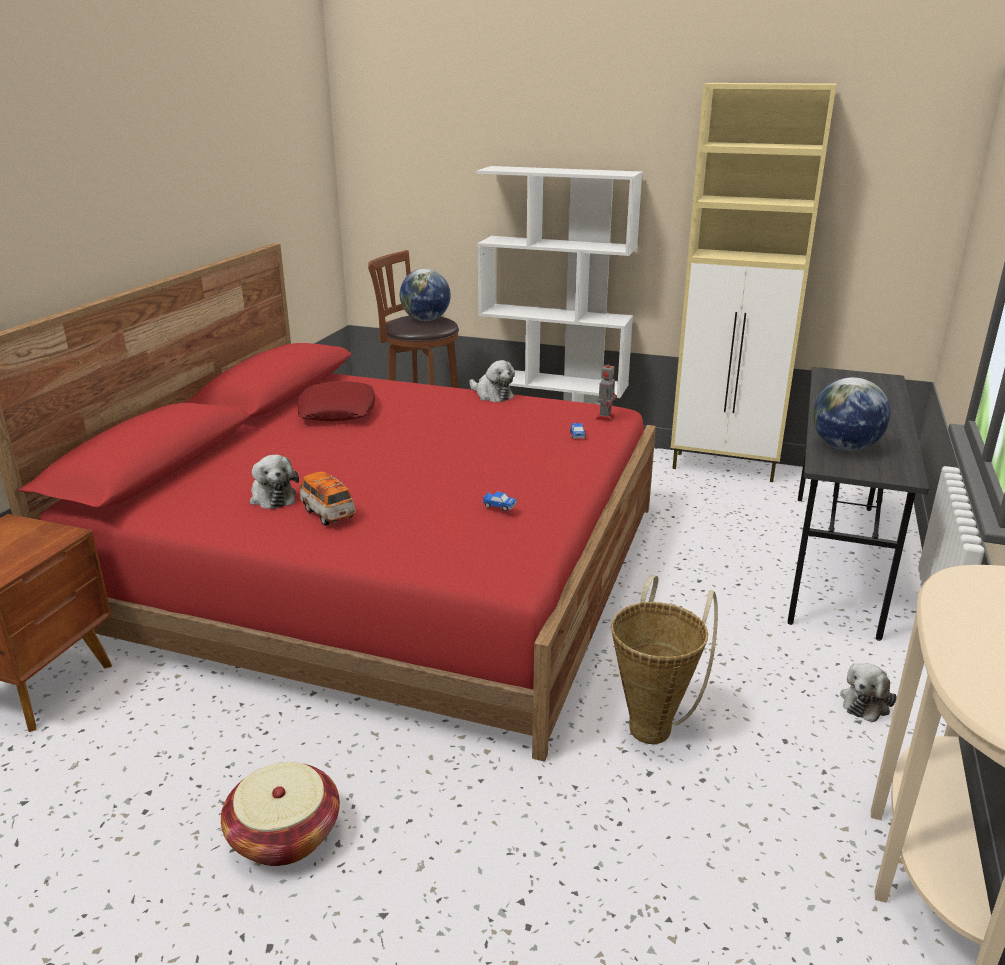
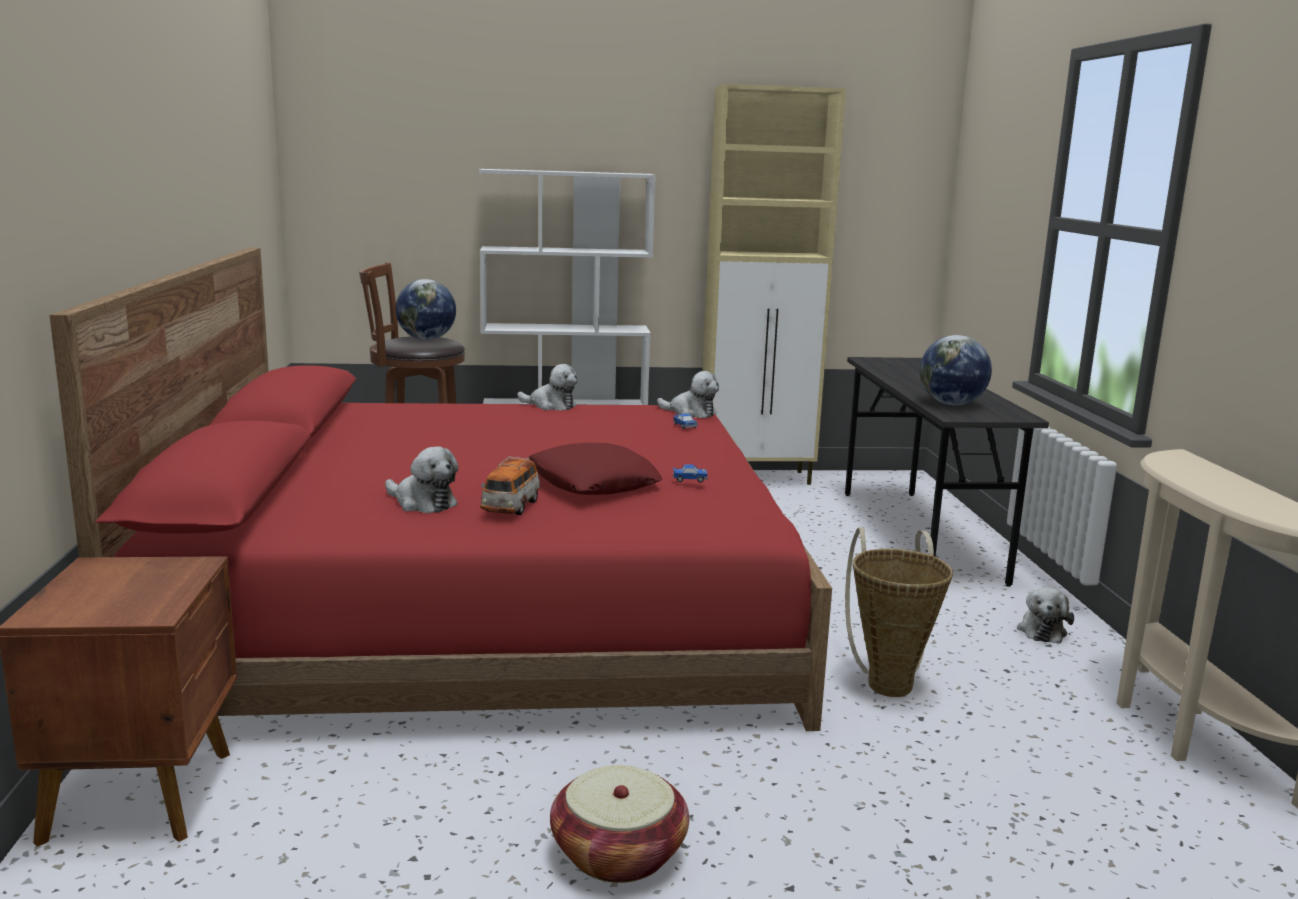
camera: 25 degrees left, 10 degrees down
(328, 513) = (511, 507): toy car -> toy car turned 105 degrees counterclockwise
(337, 410) = (391, 430): red pillow -> red pillow (593, 482)
(605, 417) = (690, 413): toy robot -> plush toy

